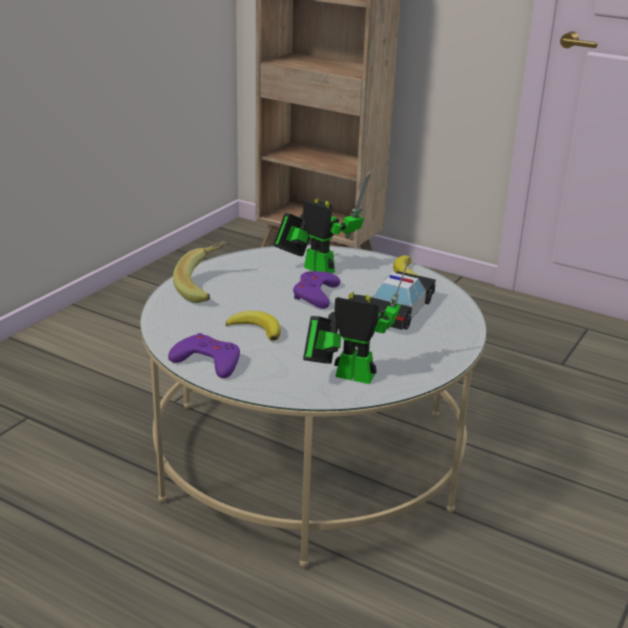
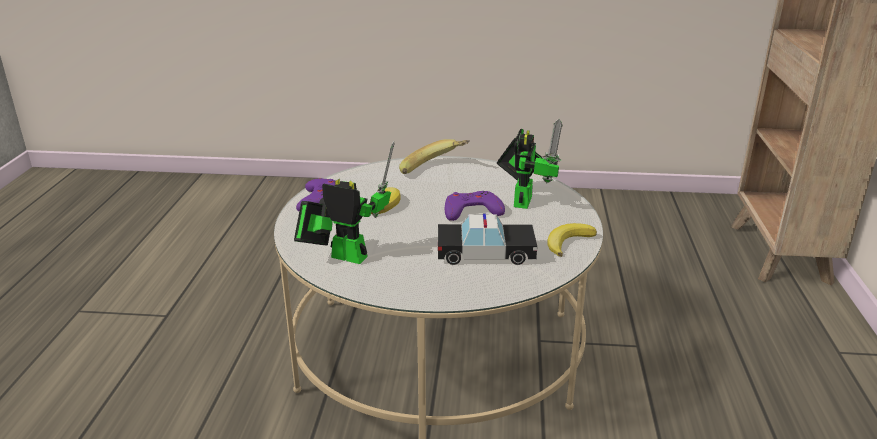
camera: 65 degrees right, 0 degrees up
(348, 374) = (344, 256): toy robot -> toy robot turned 60 degrees counterclockwise

